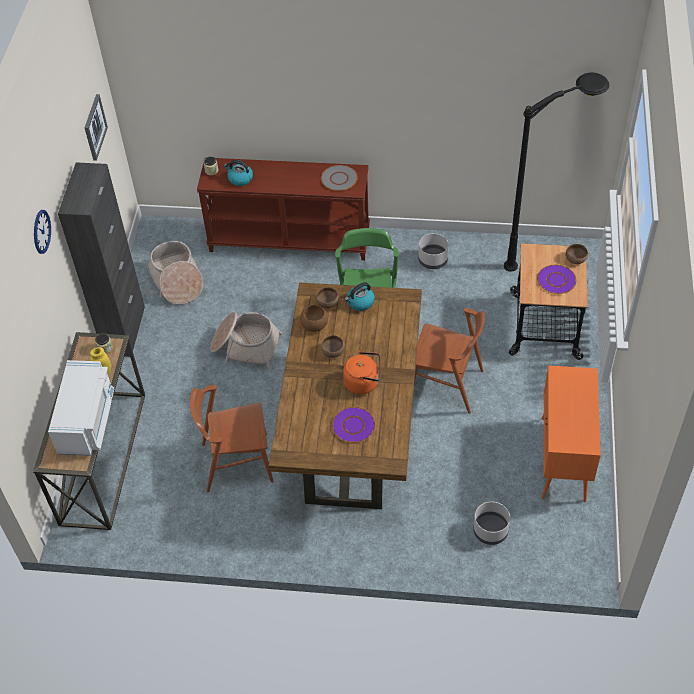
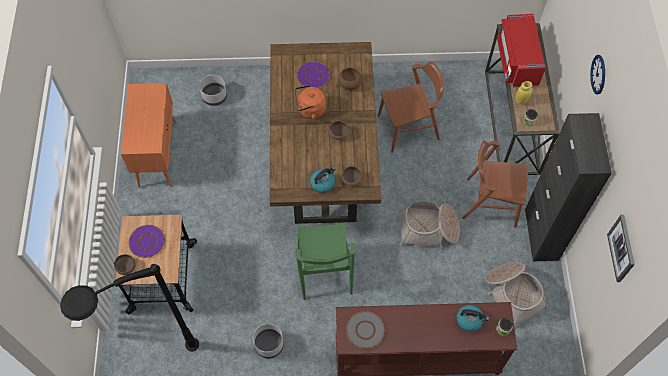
camera: 170 degrees right, 10 degrees up
(86, 420) = (517, 61): white microwave -> red microwave
(314, 326) = (358, 157): brown bowl -> brown bowl (349, 84)
(446, 384) = (250, 209): brown chair -> brown chair (491, 202)

